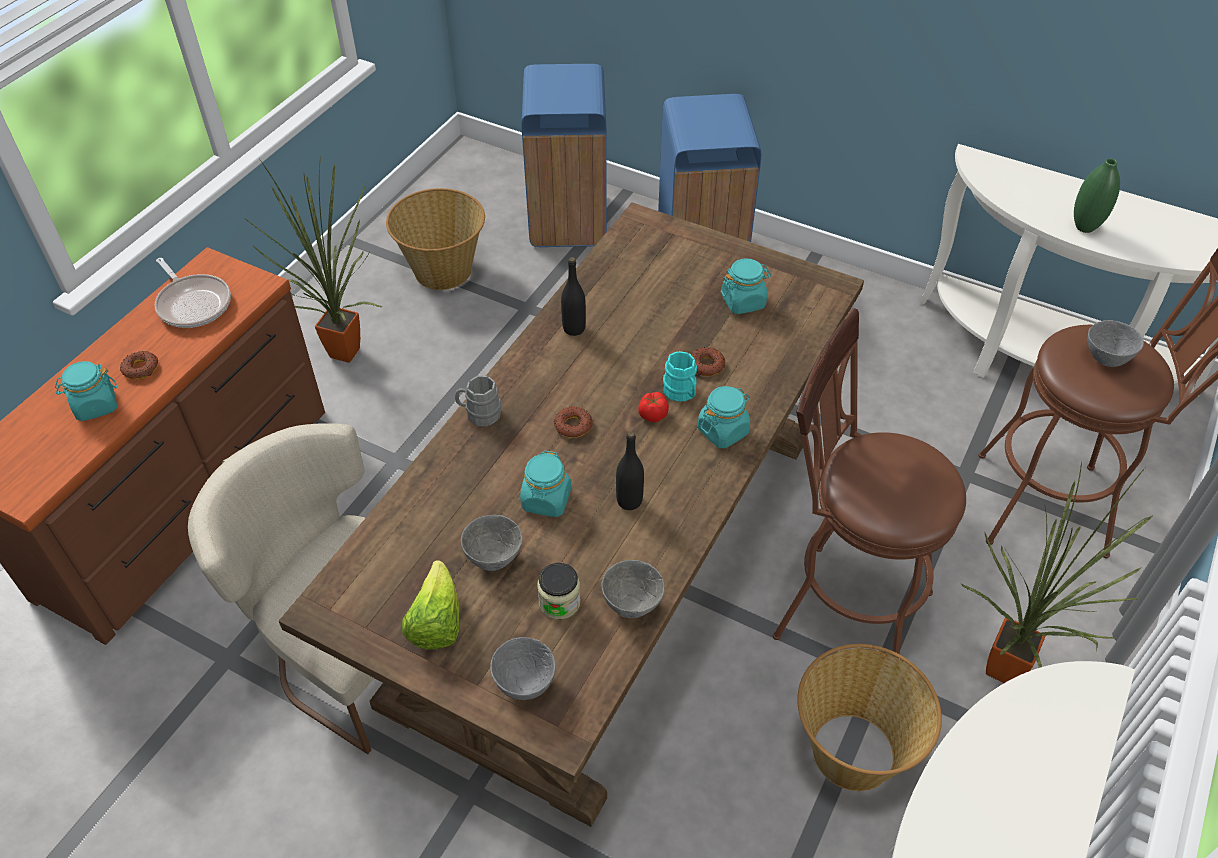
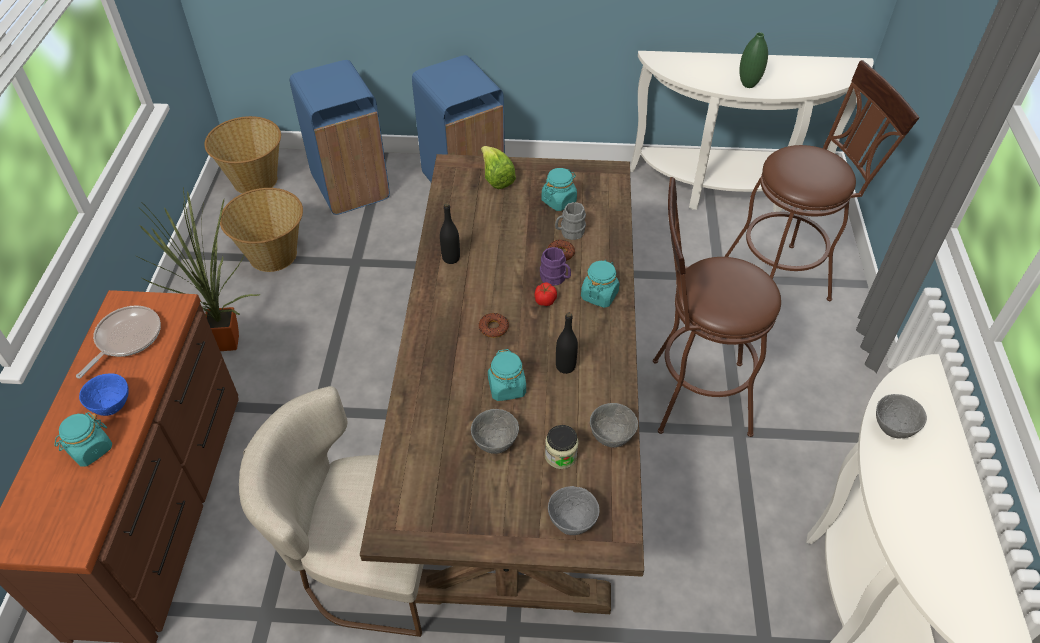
camera: 25 degrees left, 0 degrees up
(141, 368) = (112, 406): donut -> blue bowl
(193, 303) = (126, 339): frying pan -> frying pan turned 90 degrees counterclockwise
(436, 622) = (481, 506): lettuce -> lettuce (496, 178)
(479, 414) = (419, 344): grey mug -> grey mug (569, 233)
(681, 393) = (555, 279): turquoise mug -> purple mug
(852, 750) = (748, 486): basket -> basket (255, 180)
(1009, 675) = (815, 397): potted plant -> none
(1106, 360) = (808, 167): grey bowl -> grey bowl (893, 429)

